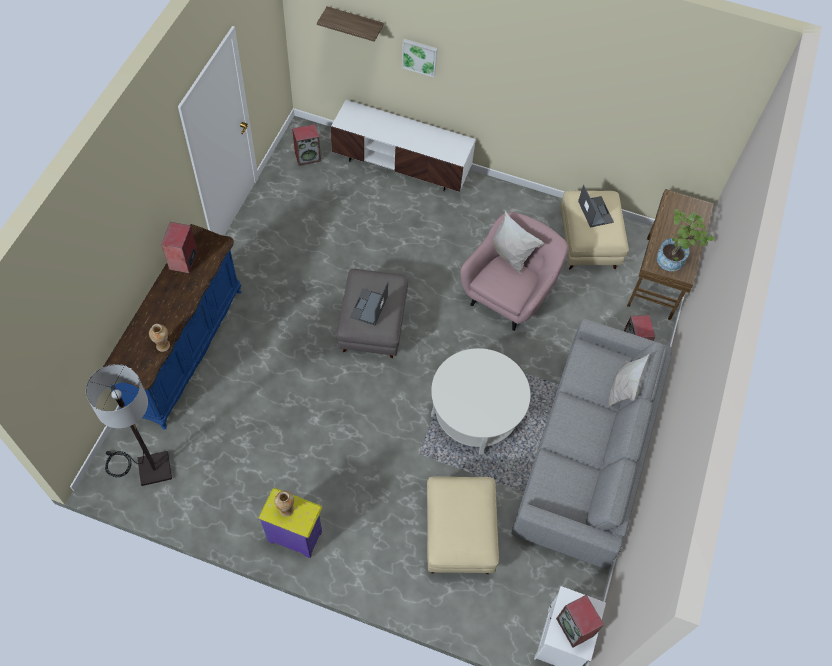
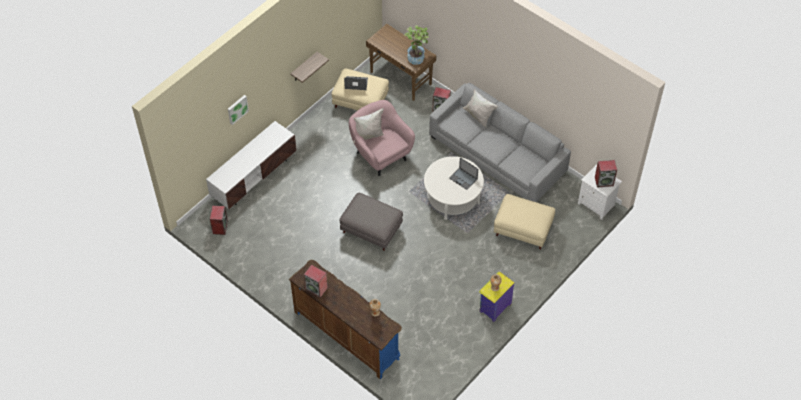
camera: 65 degrees left, 5 degrees down
(144, 467) = (421, 375): floor lamp -> none
(355, 24) = (202, 129): shelf -> shelf (304, 67)
(369, 307) = (374, 216): laptop -> laptop (463, 179)

